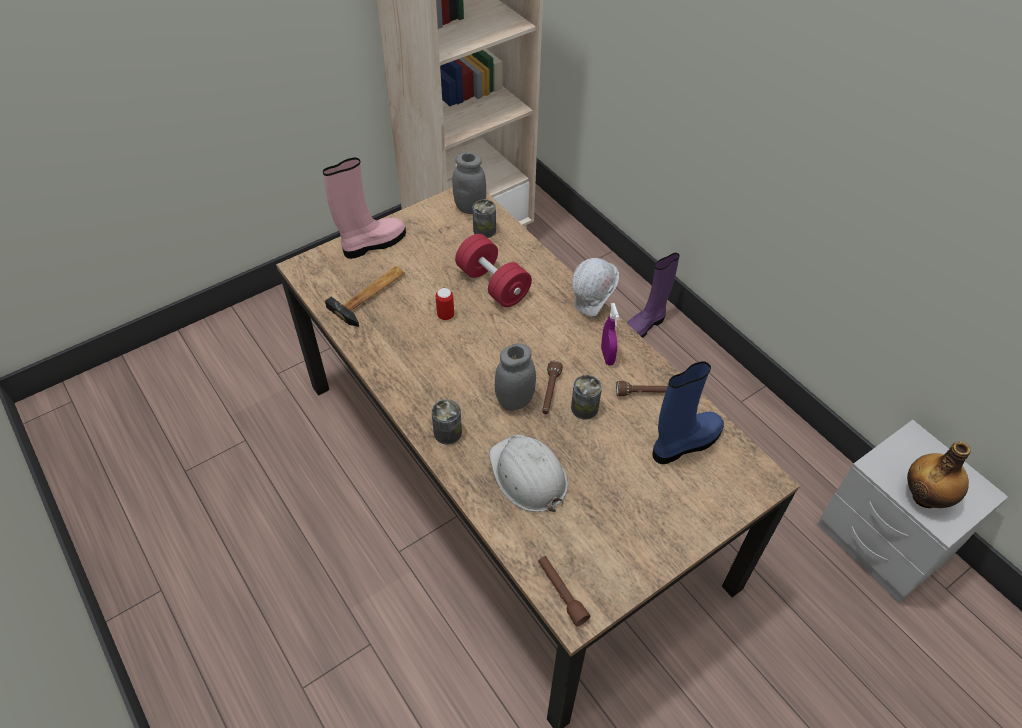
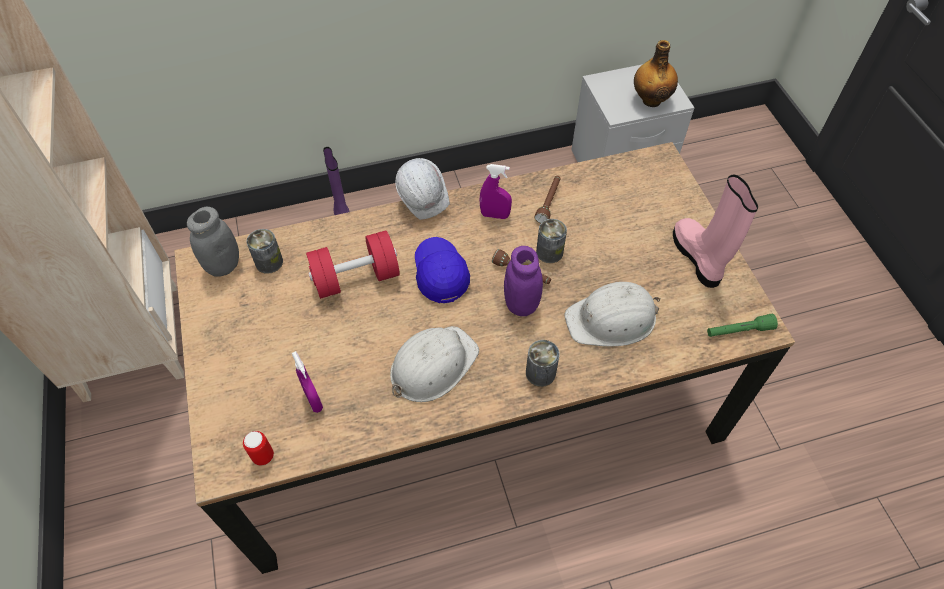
camera: 70 degrees left, 5 degrees up
(372, 244) = (225, 380): pink boot -> pink boot (698, 258)
(372, 296) = (313, 400): hammer -> purple spray bottle
(428, 356) = (432, 365): none -> white hard hat
(445, 315) = (380, 333): can -> can (263, 456)
(515, 401) = (521, 304): grey jar -> purple jar
(521, 336) = (440, 275): none -> blue cap
(561, 592) = (739, 331): brown flashlight -> green flashlight
(684, 443) = (611, 195): blue boot -> none

